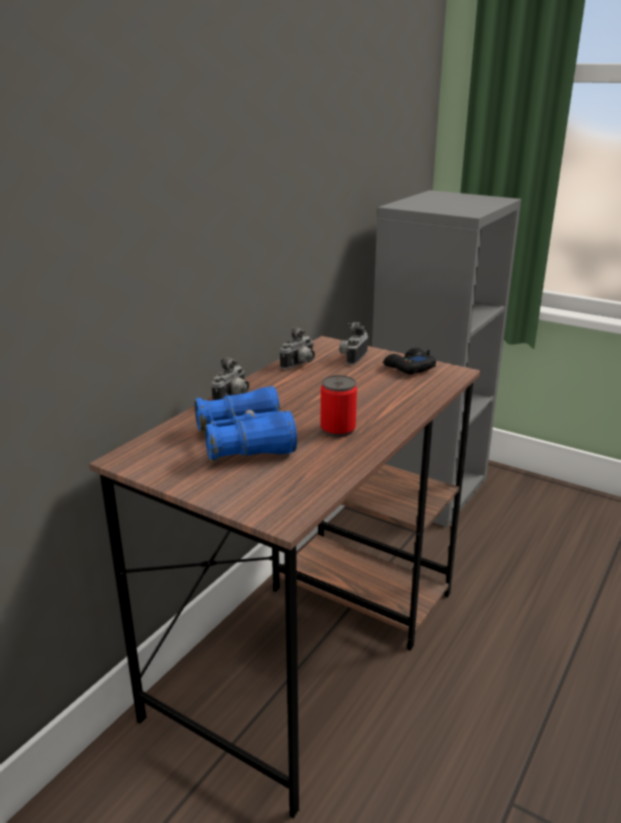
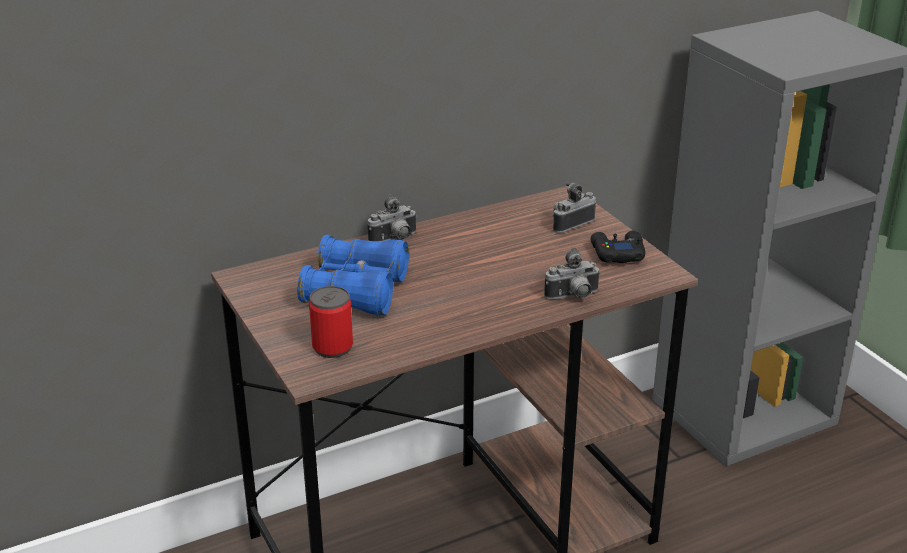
camera: 30 degrees right, 5 degrees up
(300, 365) = (503, 218): camera -> camera (573, 297)
(338, 429) = (454, 305): can -> can (332, 347)

